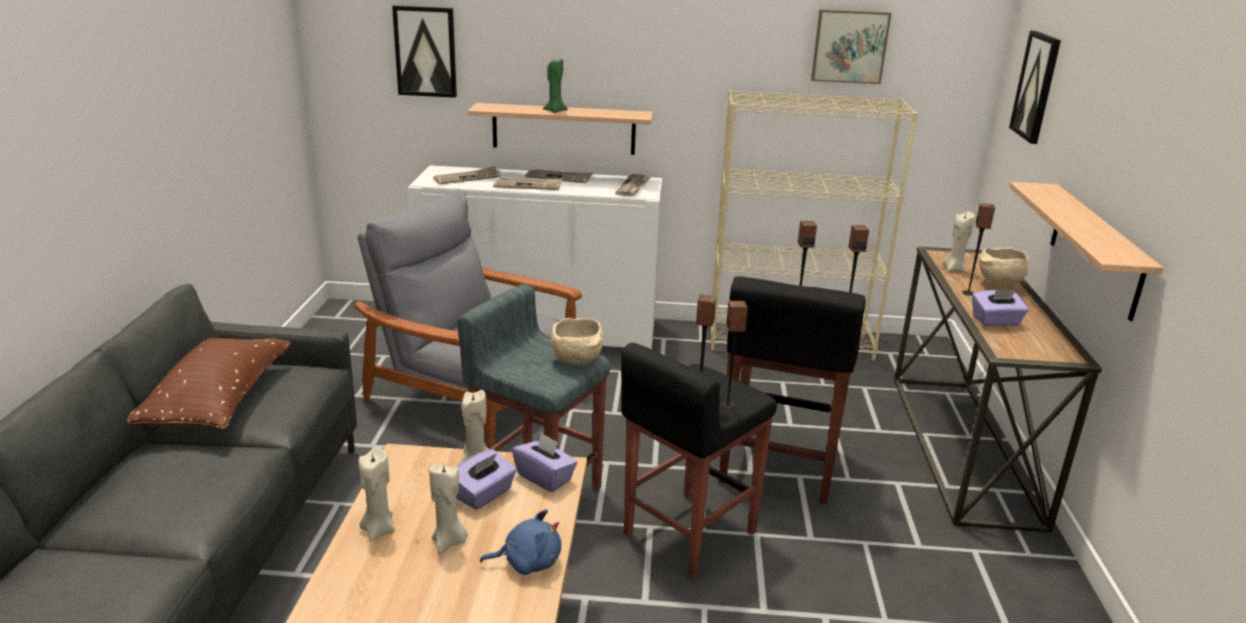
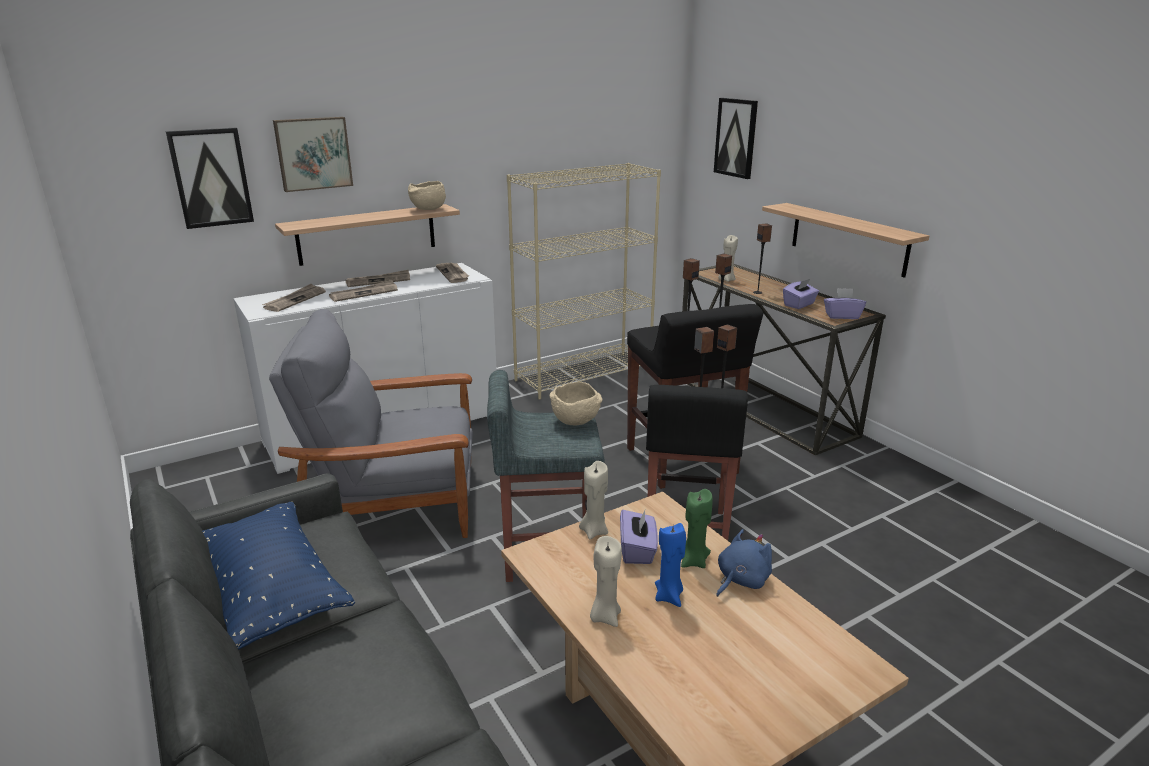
camera: 35 degrees left, 0 degrees up
(217, 401) = (271, 590): brown pillow -> blue pillow
(449, 542) = (669, 596): beige candle -> blue candle
(545, 477) = (658, 518): purple tissue box -> purple tissue box (842, 316)
(555, 111) = (366, 217): green candle -> green candle (693, 561)
(849, 46) = (588, 125): picture -> picture (313, 153)
(999, 283) = (763, 282): beige bowl -> beige bowl (428, 210)

